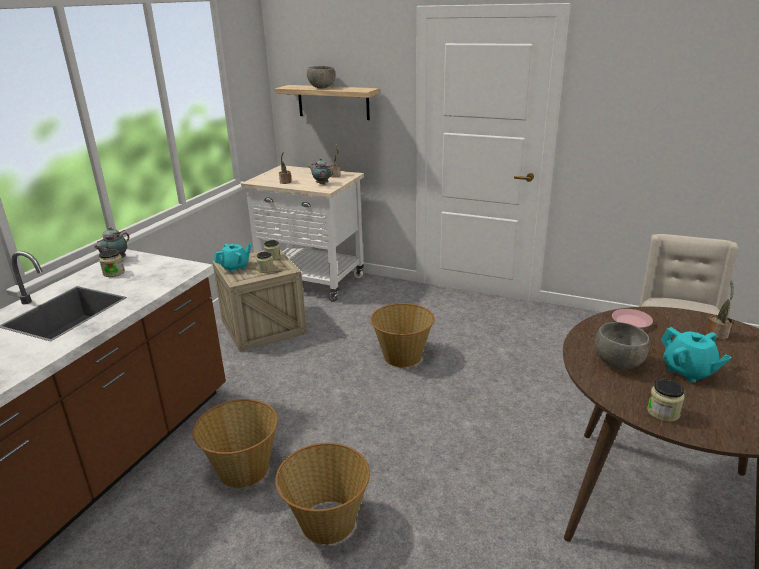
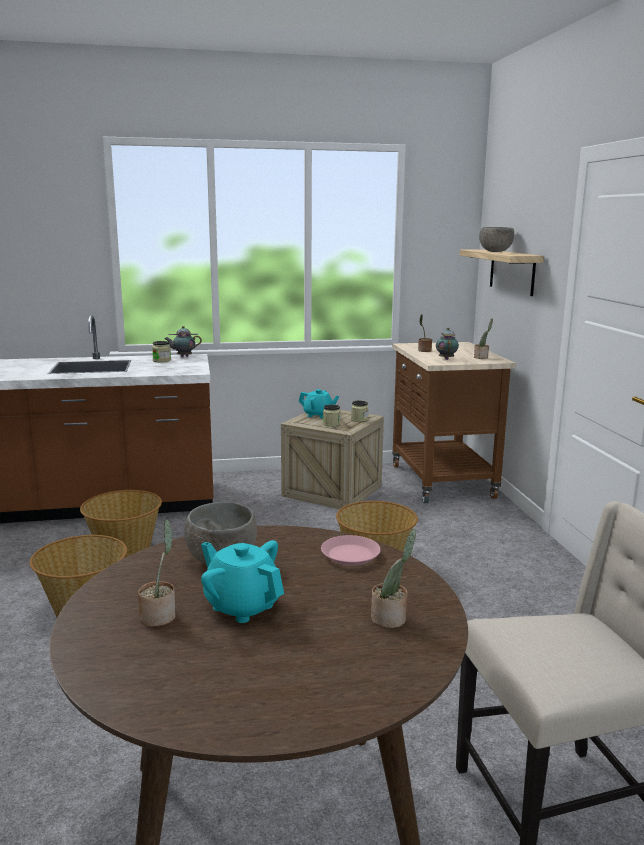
camera: 55 degrees right, 10 degrees down
(312, 282) = (443, 482): white cart -> brown cart
(663, 412) = (119, 599): jar -> none
(688, 371) = (242, 606): turquoise teapot -> turquoise teapot turned 105 degrees clockwise
(693, 402) = (160, 616): none -> potted plant

